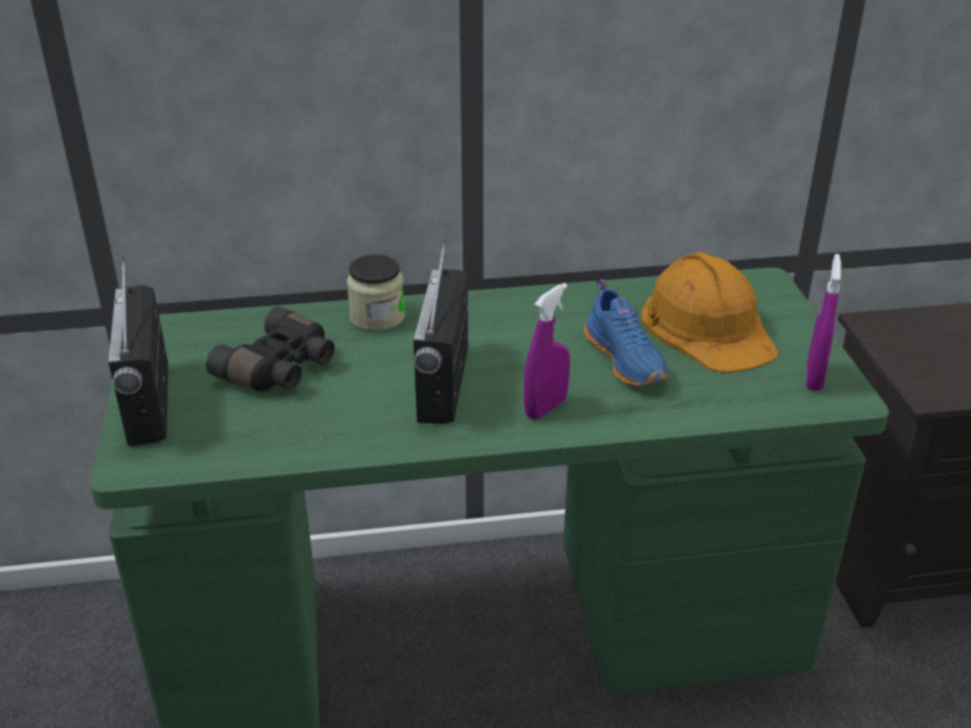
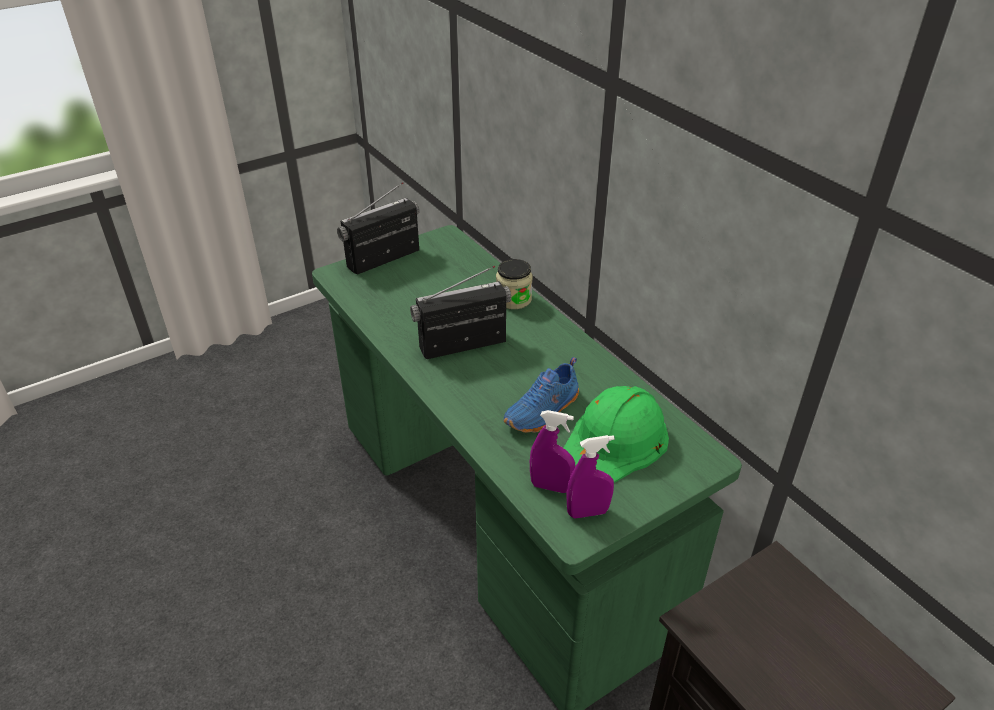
camera: 65 degrees right, 5 degrees up
(280, 369) = (438, 285): black binoculars -> none
(545, 408) = (464, 391): purple spray bottle -> purple spray bottle (551, 486)
(708, 327) = (615, 441): orange hard hat -> green hard hat

